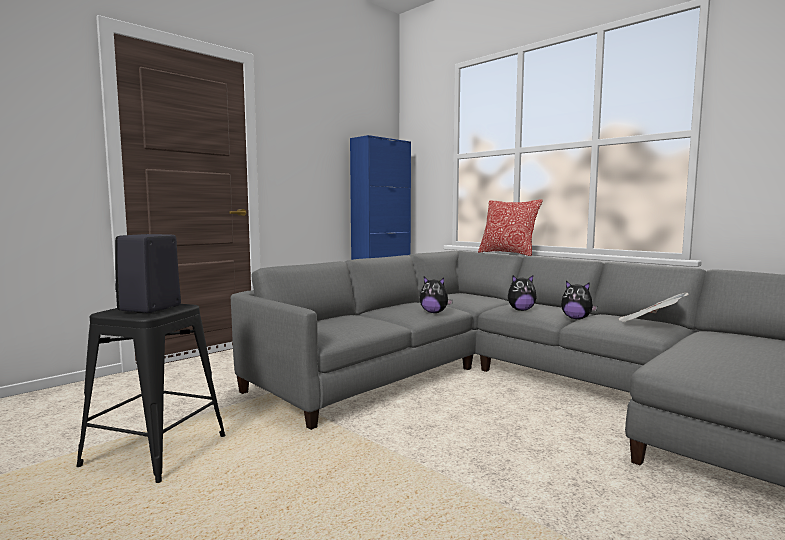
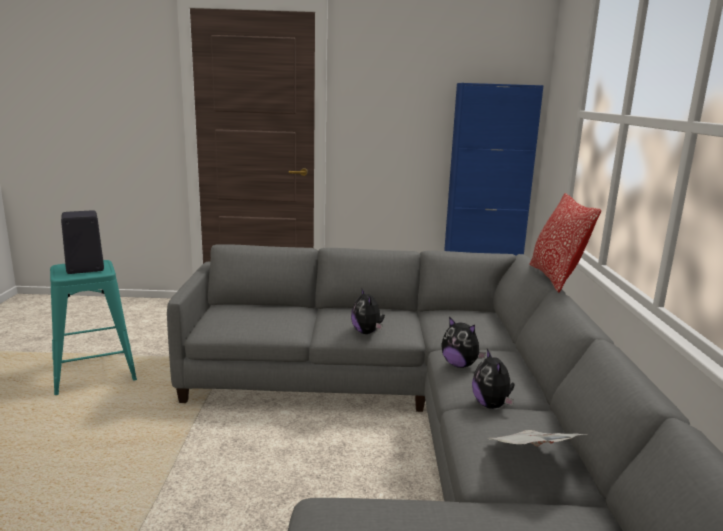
camera: 45 degrees right, 10 degrees up
(155, 451) = (94, 372): black stool -> turquoise stool

